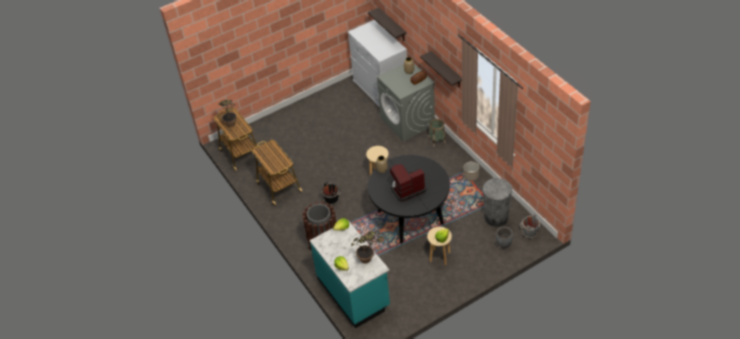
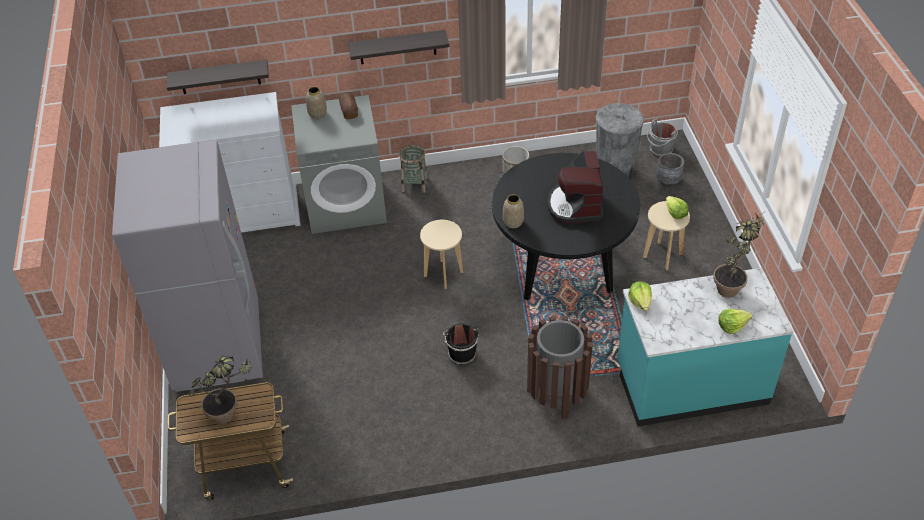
camera: 70 degrees left, 0 degrees up
(278, 187) = (379, 425): cart -> none
(297, 118) = (218, 346): none -> grey fridge

